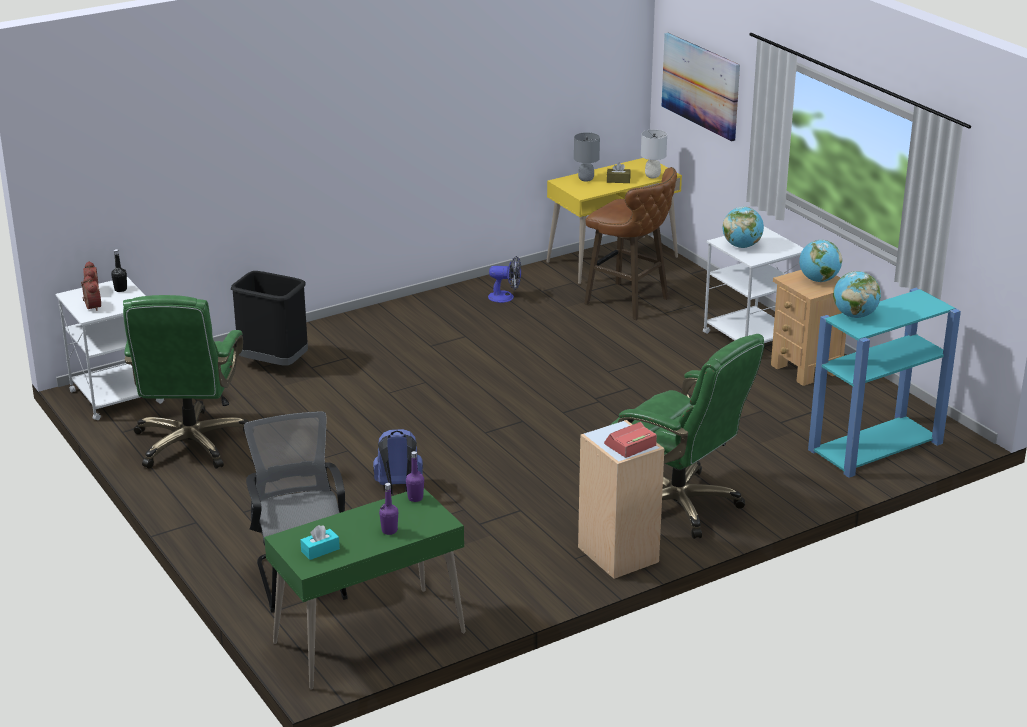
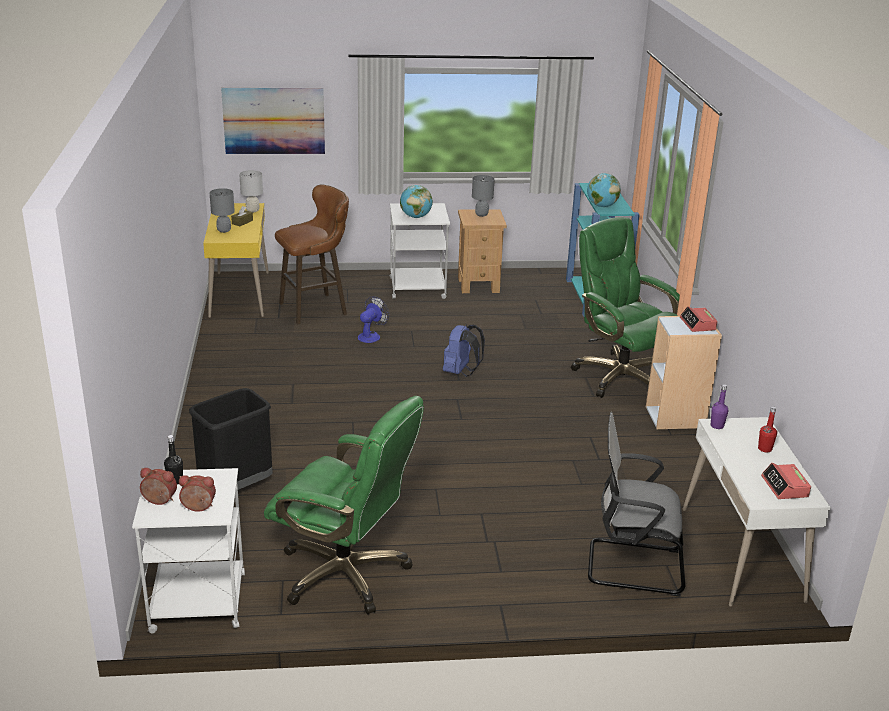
camera: 65 degrees left, 0 degrees up
(320, 550) = (785, 487): turquoise tissue box -> alarm clock
(370, 638) = (741, 554): green desk -> white desk
(389, 530) = (764, 449): purple bottle -> red bottle
(398, 488) = (519, 480): blue backpack -> blue backpack (461, 372)
(506, 297) = (247, 349): fan -> fan (371, 336)
(677, 503) = (621, 377): green office chair -> green office chair turned 105 degrees counterclockwise
(818, 280) = (481, 215): globe -> grey table lamp

